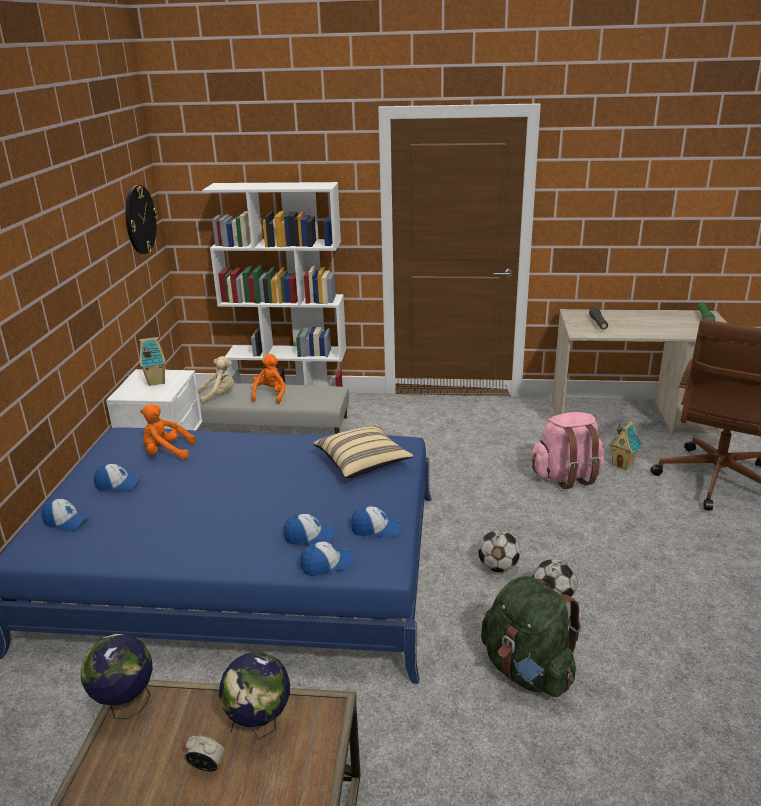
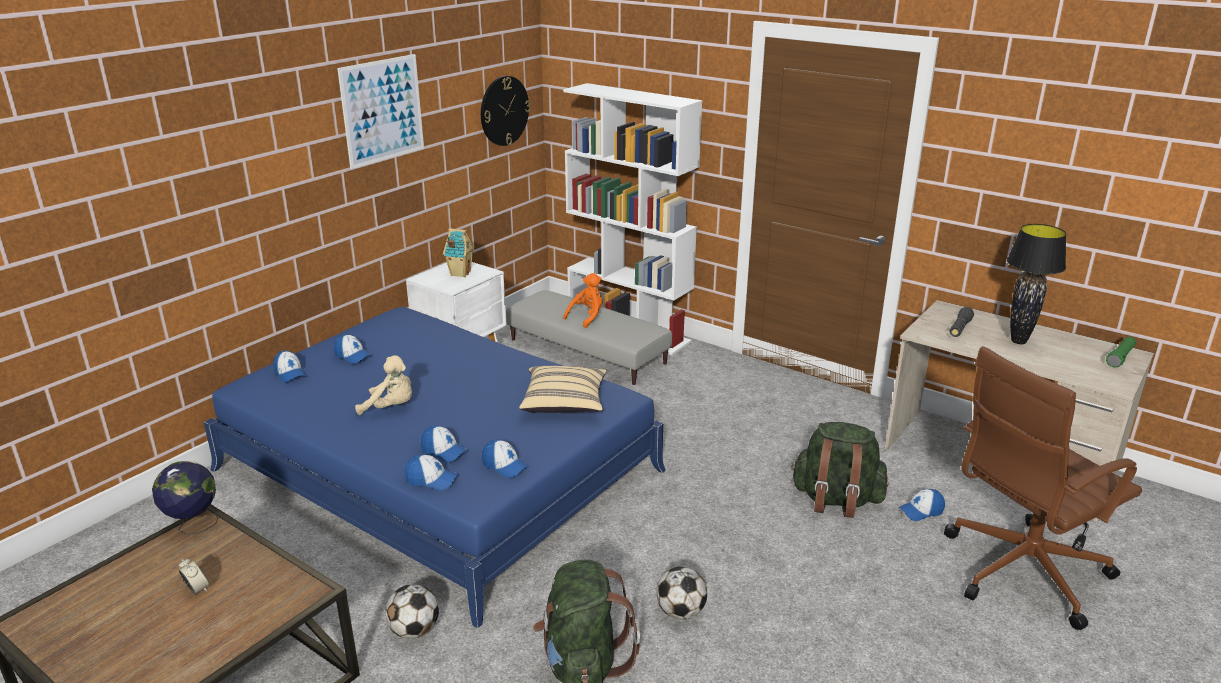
camera: 30 degrees right, 0 degrees up
(61, 228) = (382, 110): none -> picture
(166, 452) = (416, 341): orange plush toy -> none
(219, 395) = (542, 304): beige plush toy -> beige plush toy (391, 407)
(260, 727) = (256, 581): globe -> none
(498, 567) = (659, 561): football -> football (414, 630)
(566, 476) = (836, 500): pink backpack -> green backpack
(623, 464) = (921, 511): toy house -> cap
(641, 323) = (1018, 341): none -> black table lamp

